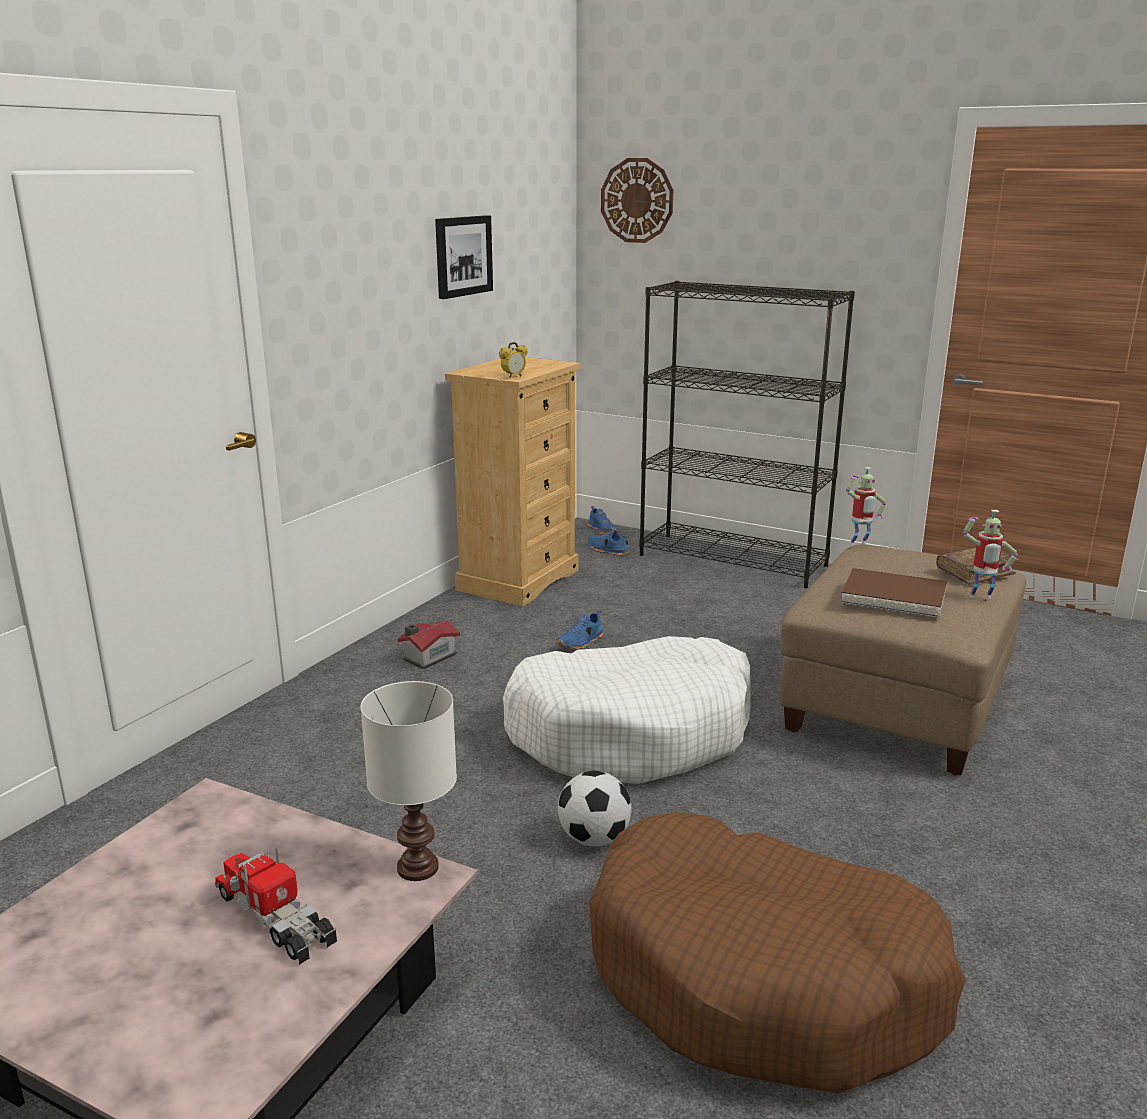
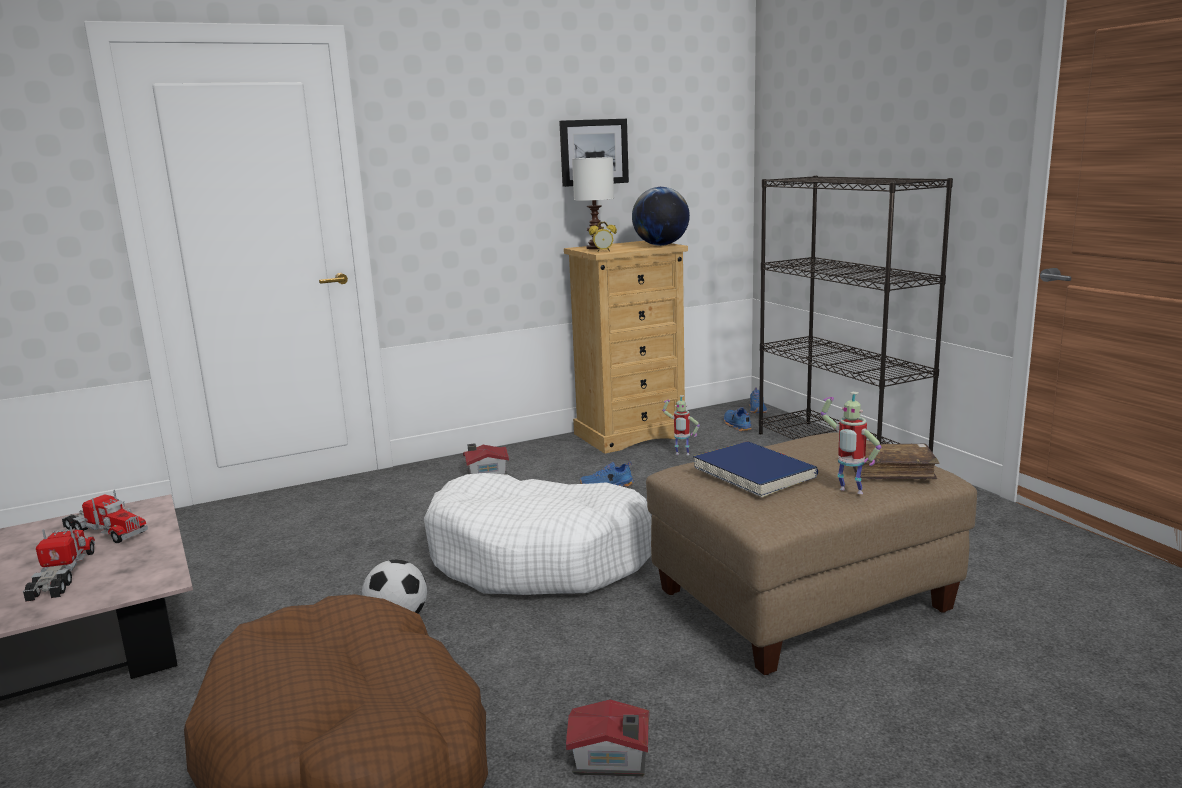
camera: 35 degrees right, 5 degrees down
(213, 849) = (105, 531): none -> toy truck
(417, 867) = (167, 573): white table lamp -> white table lamp (596, 248)
(550, 363) = (661, 245): none -> globe
(637, 200) = (792, 103): wall clock -> none
(859, 545) = (832, 431): toy robot -> toy robot (681, 455)
(893, 597) = (754, 473): brown book -> blue book
(959, 885) = (612, 761): none -> toy house

